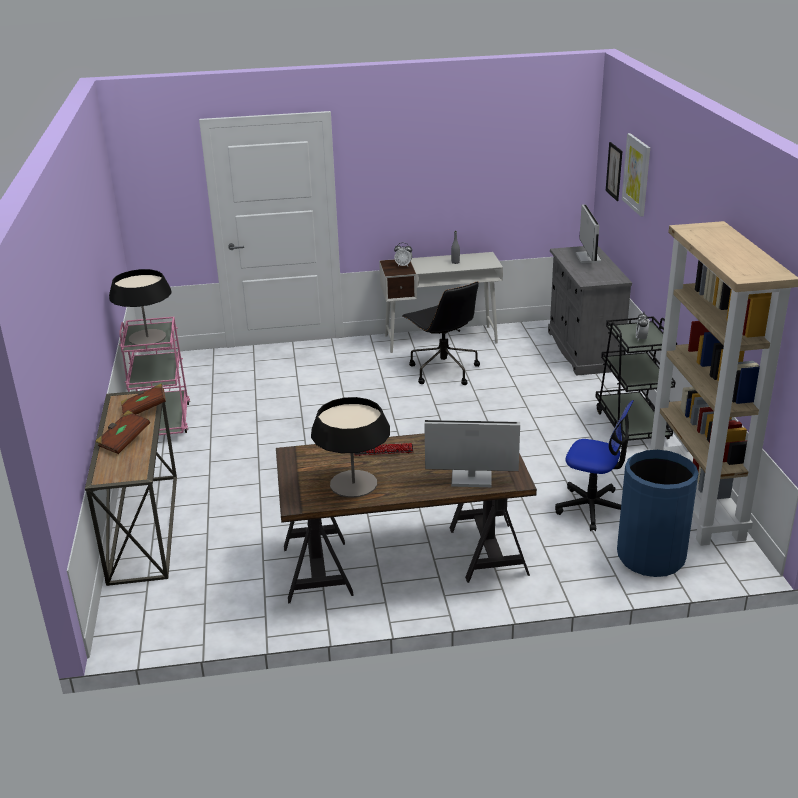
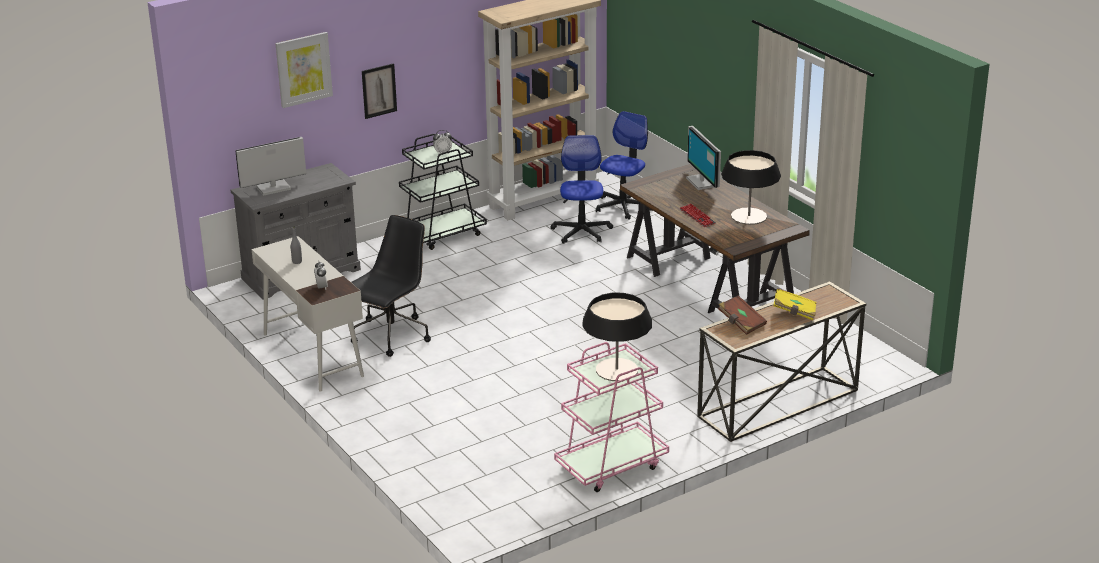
camera: 115 degrees left, 0 degrees up
(124, 441) = (794, 312): brown book -> yellow book
(614, 171) = (246, 97): picture -> picture (379, 91)
(651, 557) = (623, 206): blue trash can -> office chair

